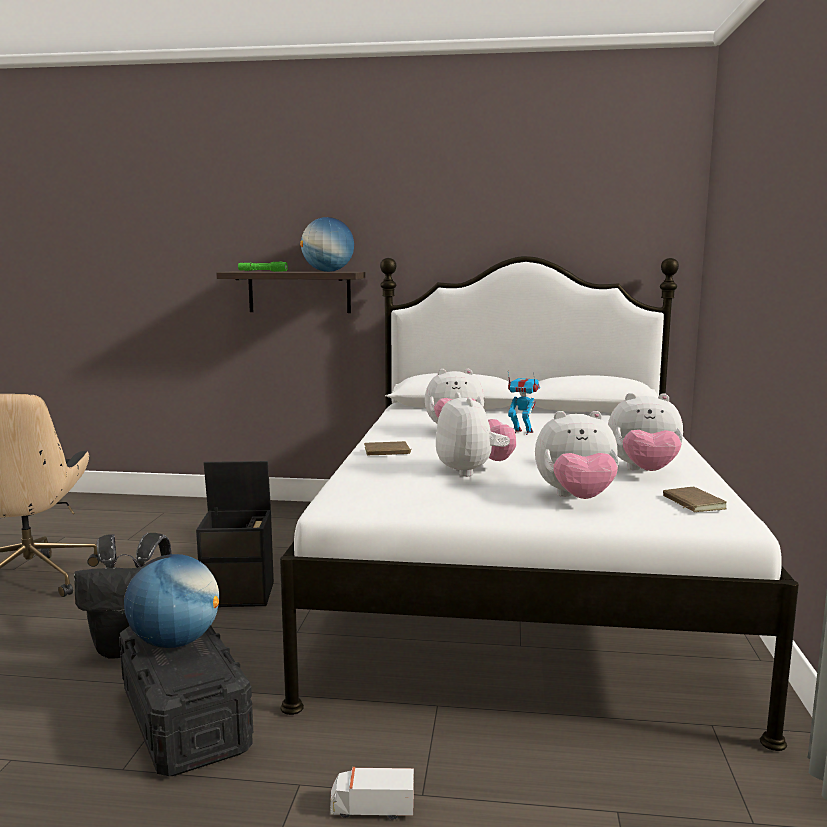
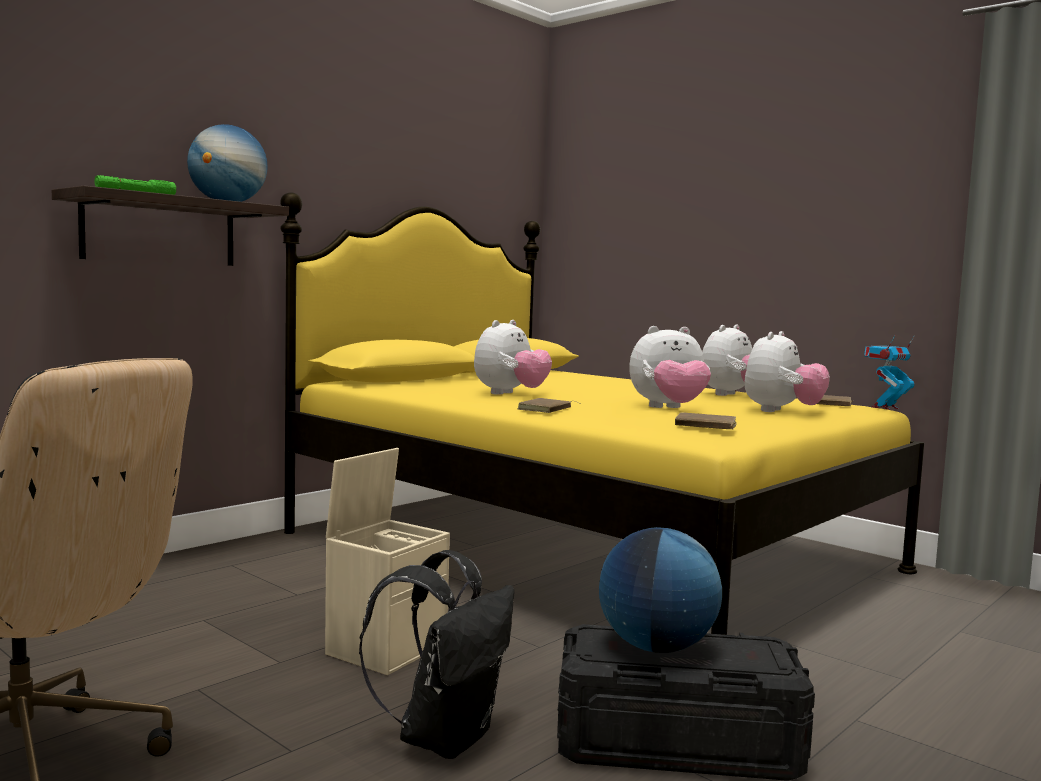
camera: 55 degrees left, 5 degrees down
(240, 594) = (387, 647): black storage box -> beige storage box
(371, 808) = (914, 701): toy truck -> none
(384, 492) = (705, 425): none -> brown book
(473, 471) = (669, 408): plush toy -> plush toy turned 150 degrees clockwise
(520, 589) = (586, 552): white bed -> yellow bed
(522, 432) = (552, 387): toy robot -> toy robot (885, 408)

